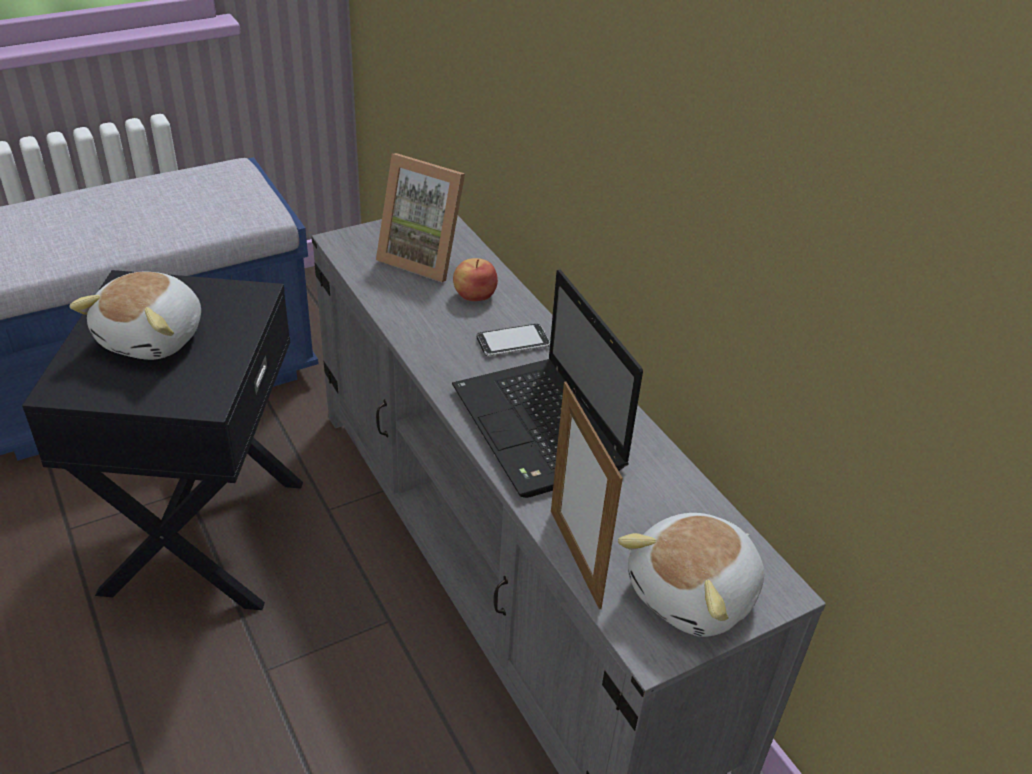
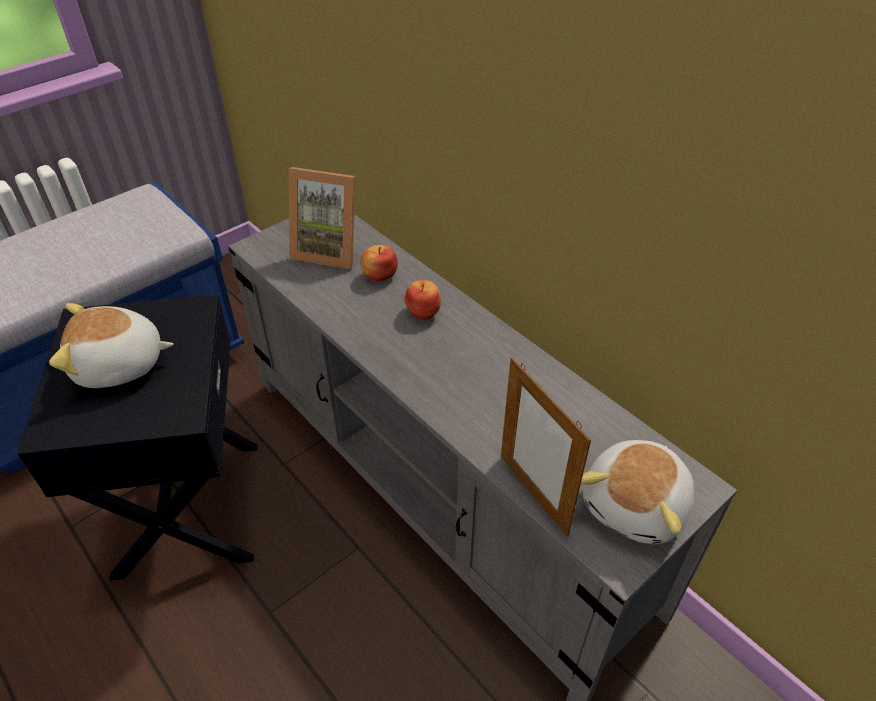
camera: 10 degrees left, 5 degrees up
(154, 338) = (119, 366): plush toy -> plush toy turned 75 degrees clockwise
(513, 342) = (424, 311): phone -> apple
(540, 430) = (470, 385): laptop -> none

